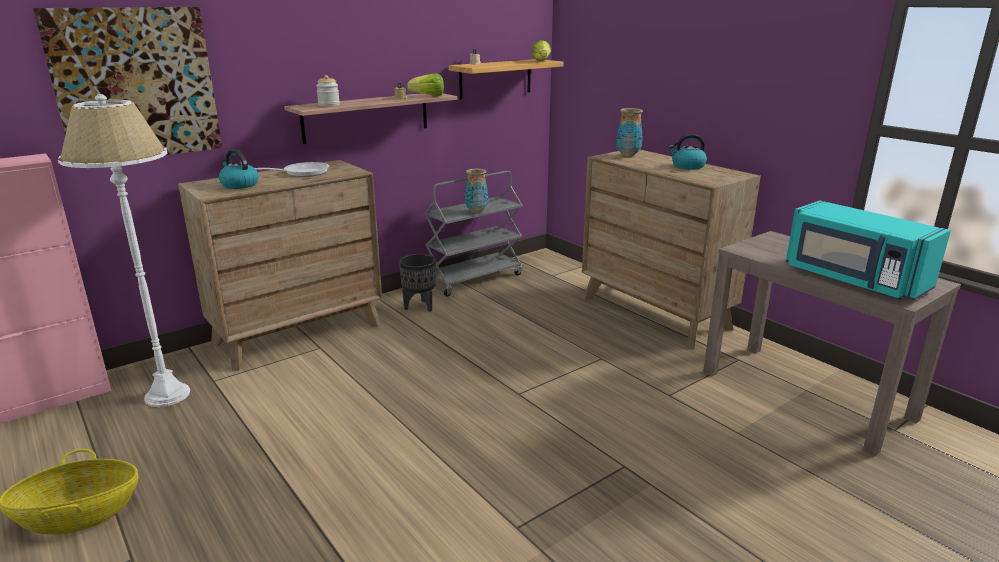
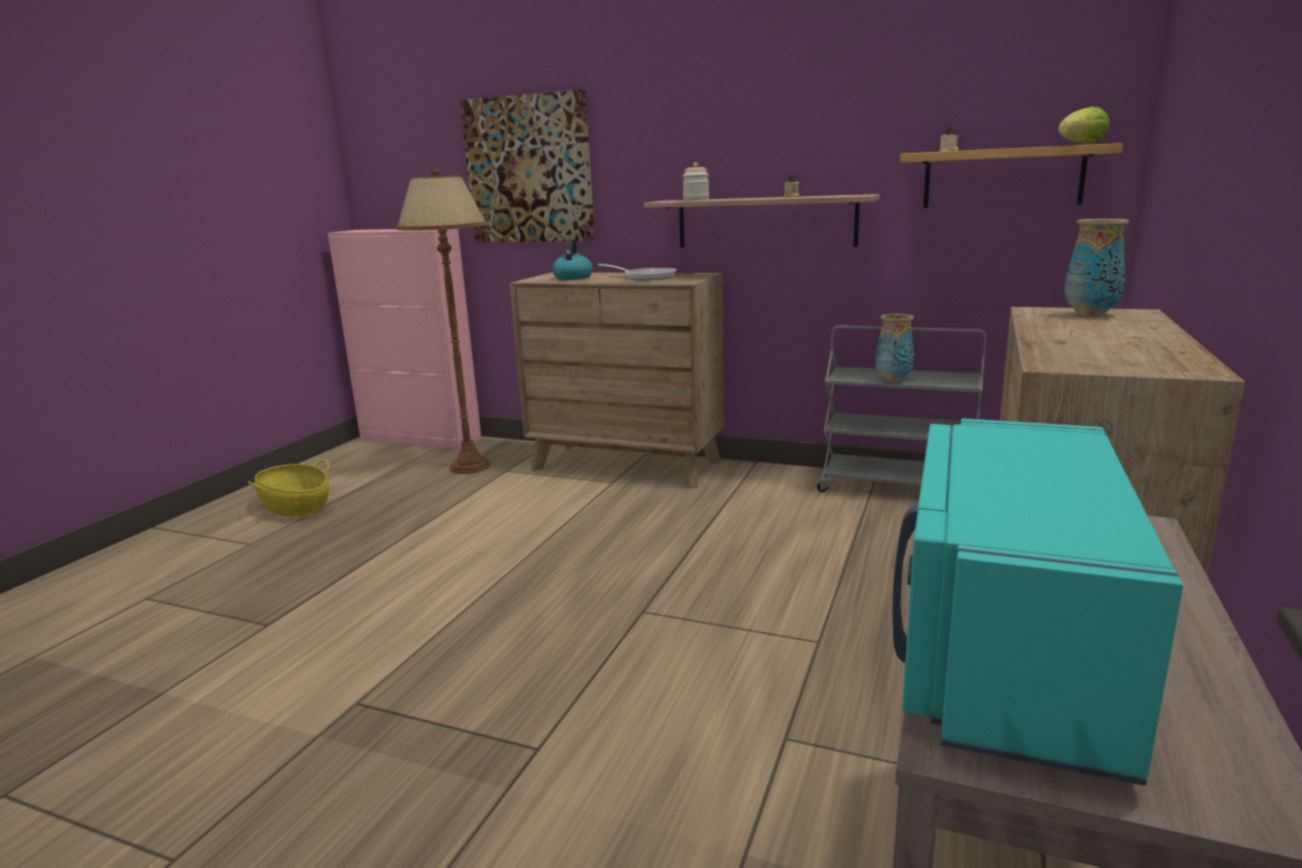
camera: 60 degrees right, 5 degrees down
(168, 395) = (470, 466): white floor lamp -> brown floor lamp
(420, 306) = (770, 488): black planter -> none
(428, 96) = (837, 196): lettuce -> none
(687, 166) = (1132, 342): kettle -> none

